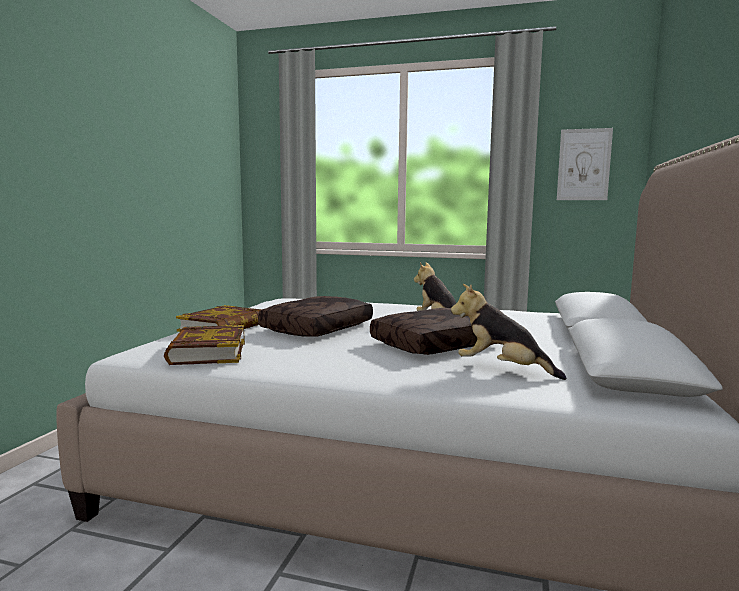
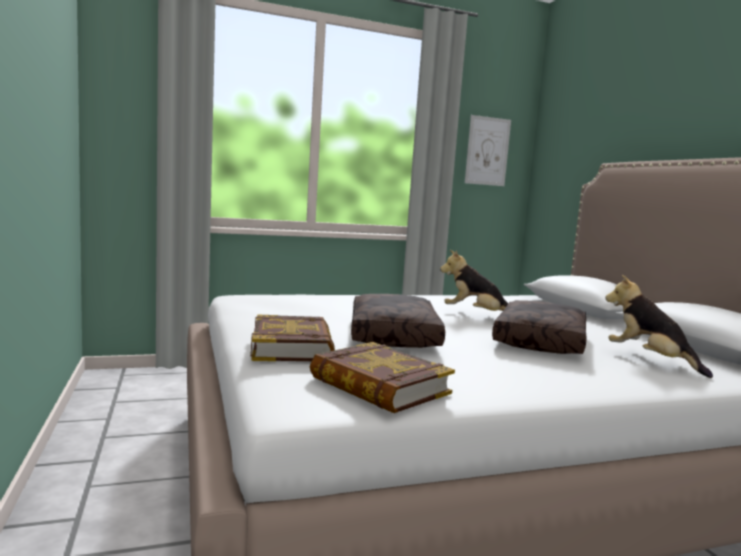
camera: 35 degrees left, 0 degrees up
(502, 370) = (650, 360): plush toy -> plush toy turned 60 degrees clockwise

